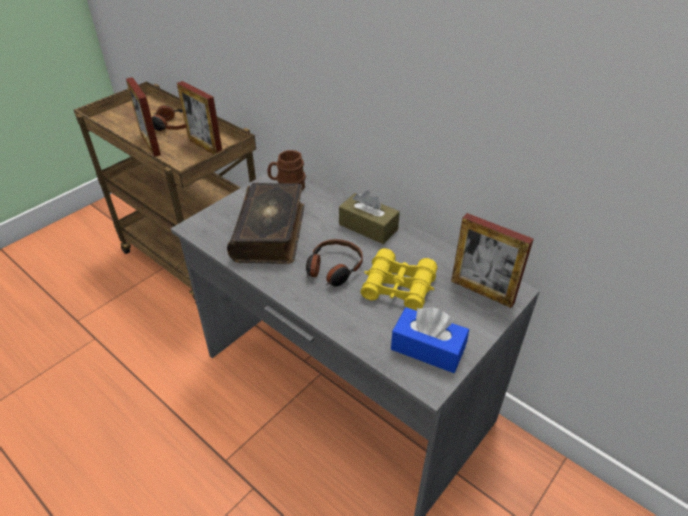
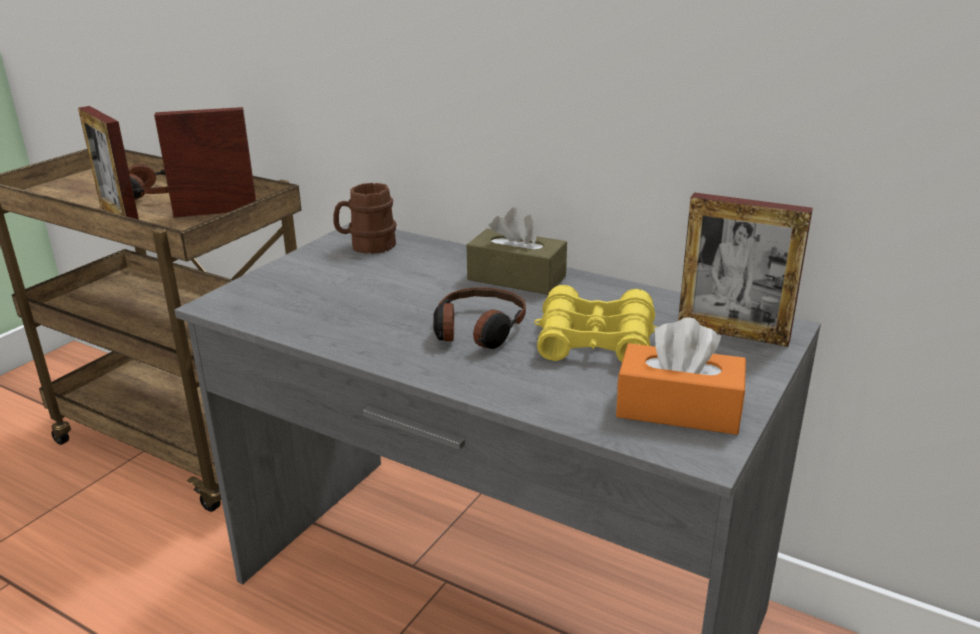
camera: 10 degrees left, 15 degrees down
(205, 147) = (215, 212): picture frame -> picture frame turned 135 degrees clockwise
(271, 232) = (355, 298): book -> none
(427, 348) = (678, 409): blue tissue box -> orange tissue box

